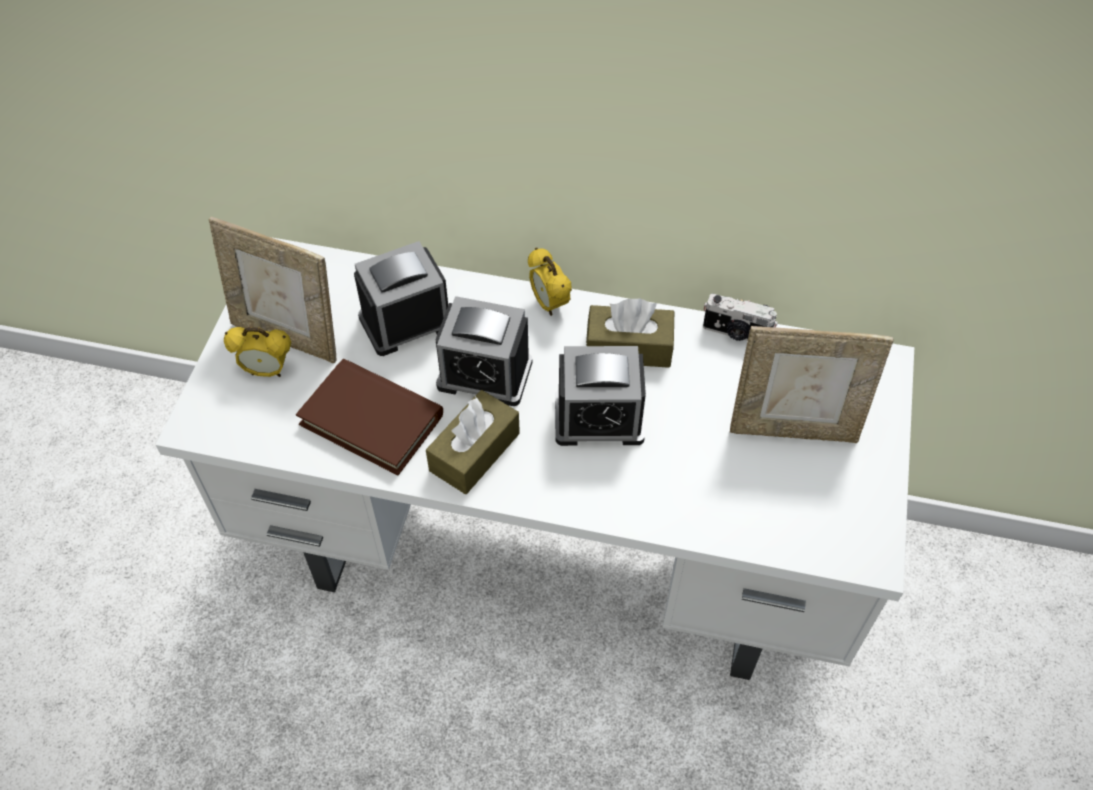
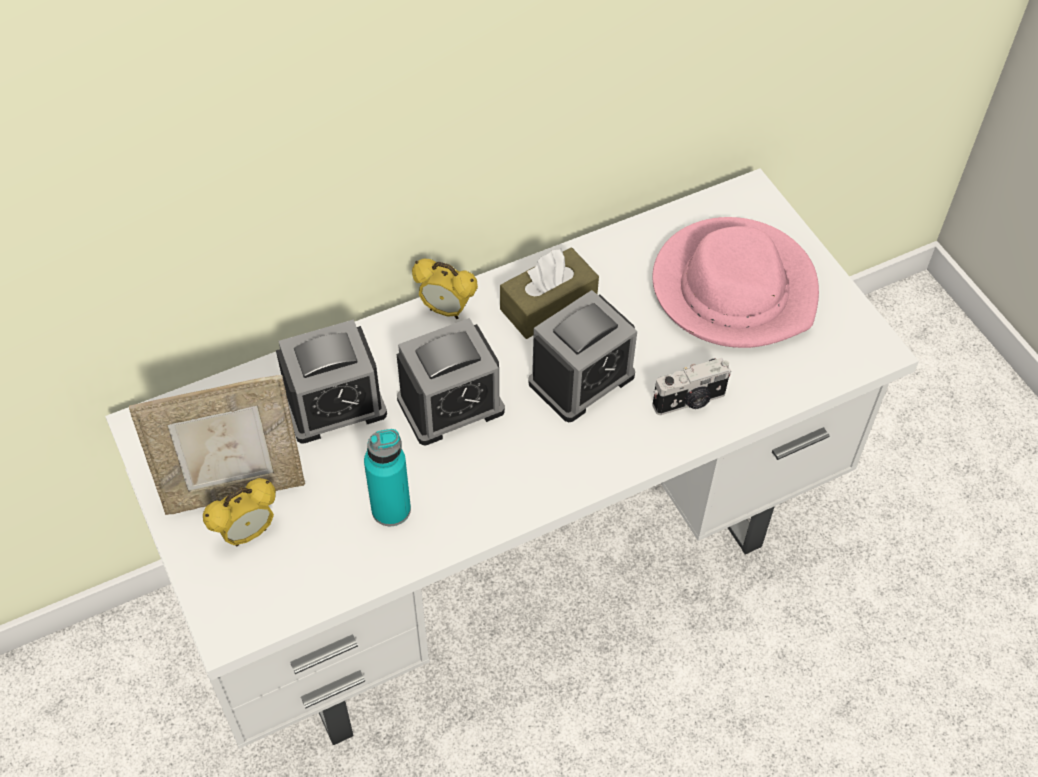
camera: 40 degrees left, 0 degrees up
(372, 420) = (391, 509): brown book -> turquoise bottle
(406, 322) = (334, 405): alarm clock -> alarm clock turned 135 degrees counterclockwise
(474, 452) = (507, 475): brown tissue box -> none
(736, 333) = (621, 239): camera -> camera (690, 401)
(793, 428) = (734, 288): picture frame -> pink hat

